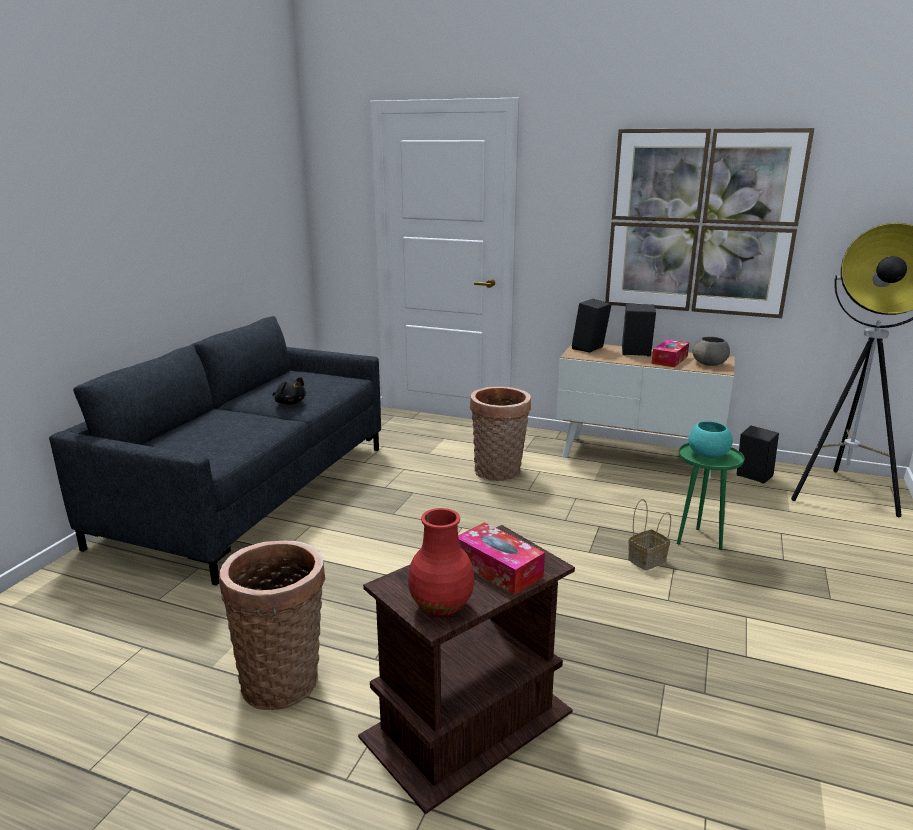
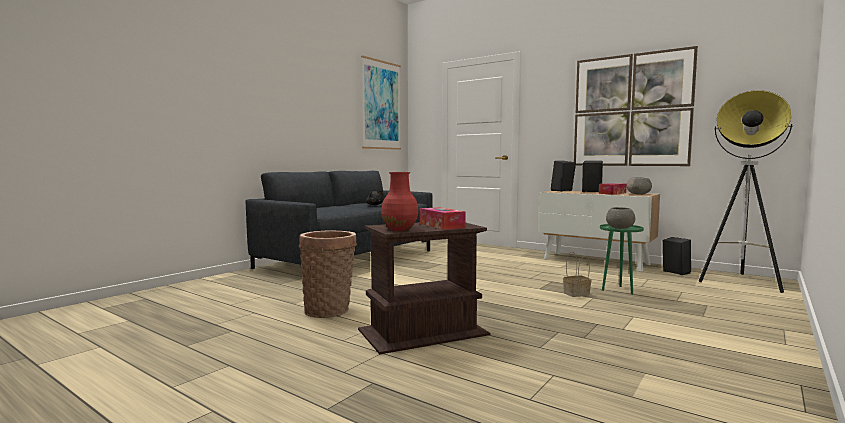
camera: 15 degrees right, 15 degrees down
(263, 186) = (381, 105): none -> picture
(498, 473) = (498, 261): basket -> none
(707, 455) = (619, 228): turquoise bowl -> grey bowl

